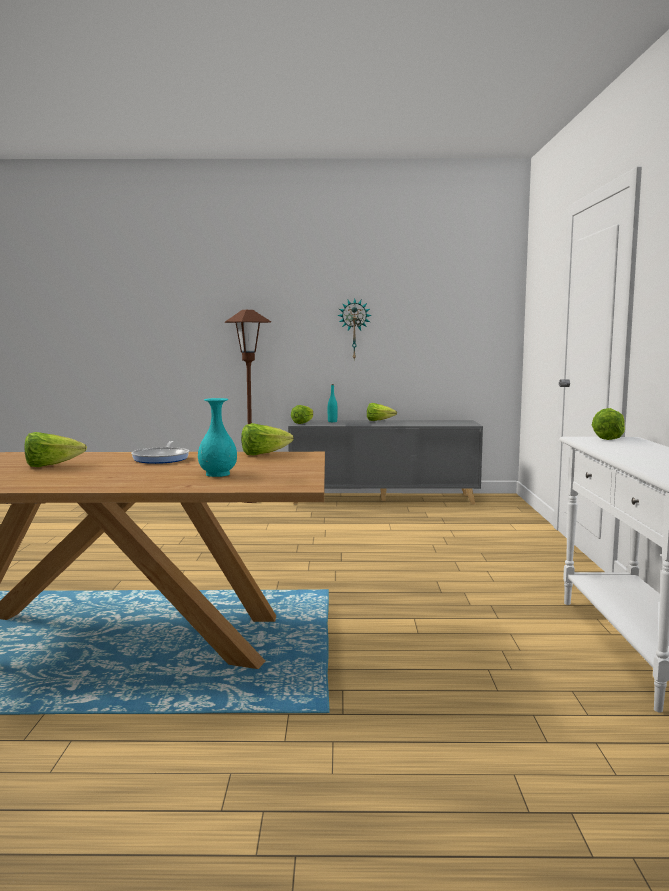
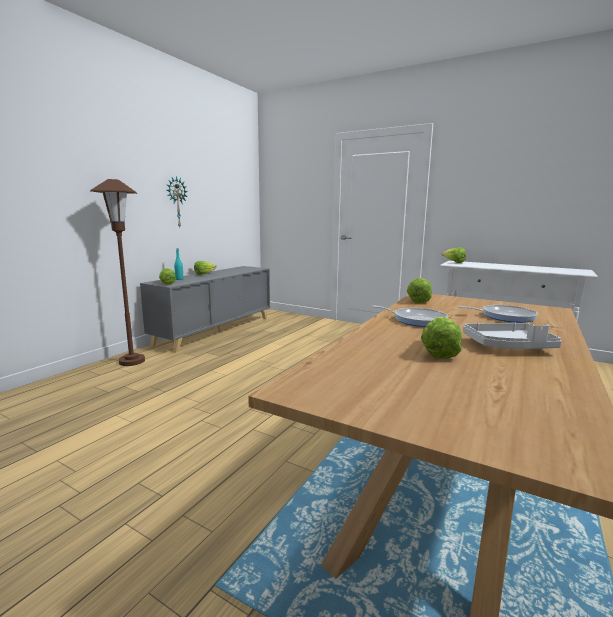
camera: 60 degrees left, 5 degrees up
(85, 476) = (508, 346): none -> grey tray
(218, 474) = (504, 316): turquoise vase -> frying pan

